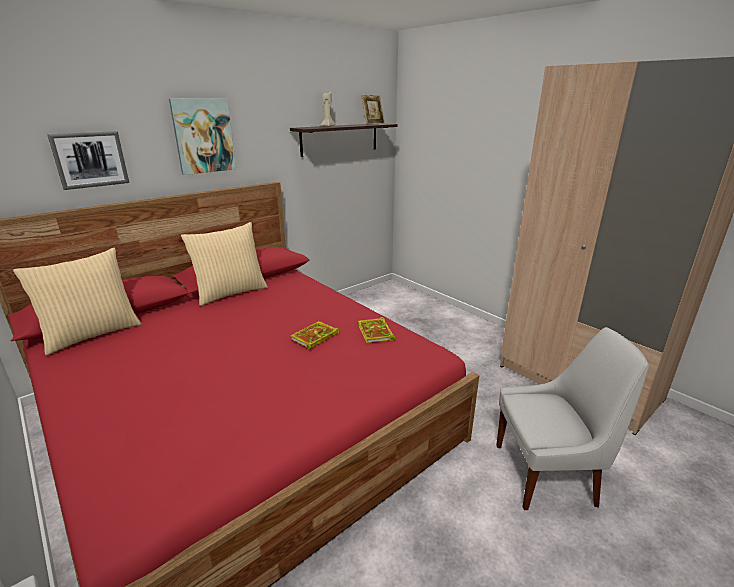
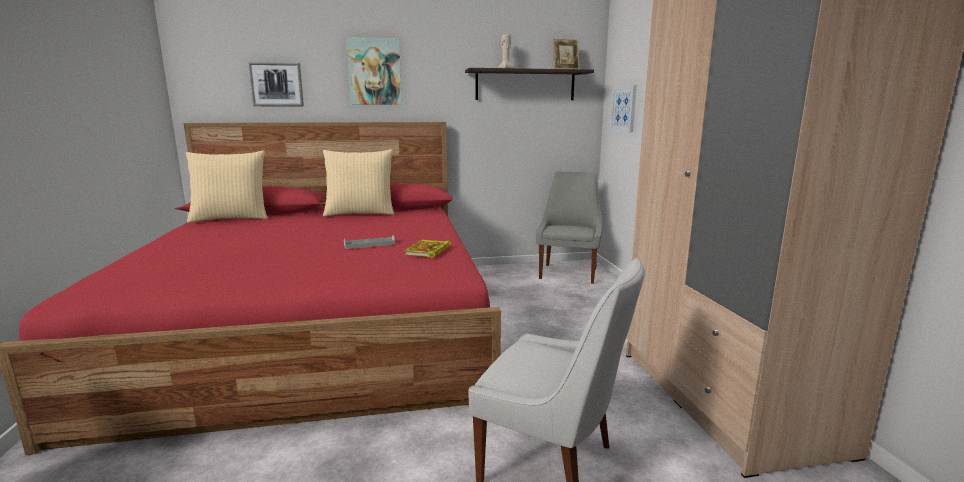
camera: 30 degrees right, 10 degrees down
(314, 337) = (369, 245): book -> grey tray
(389, 298) = (568, 273): none -> grey chair
(426, 159) = (624, 109): none -> picture

